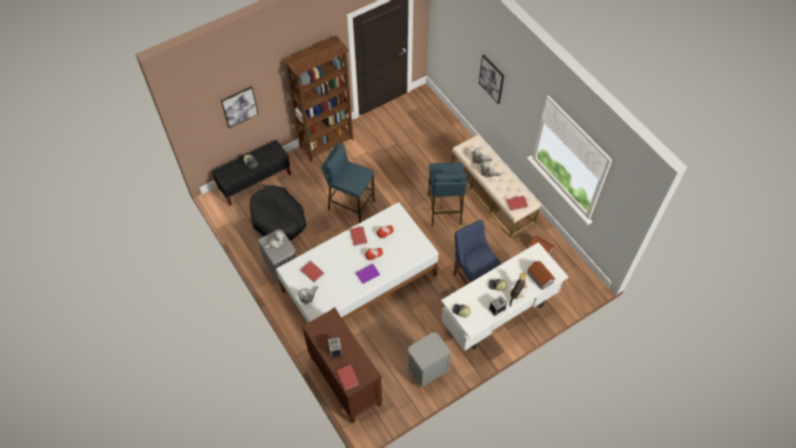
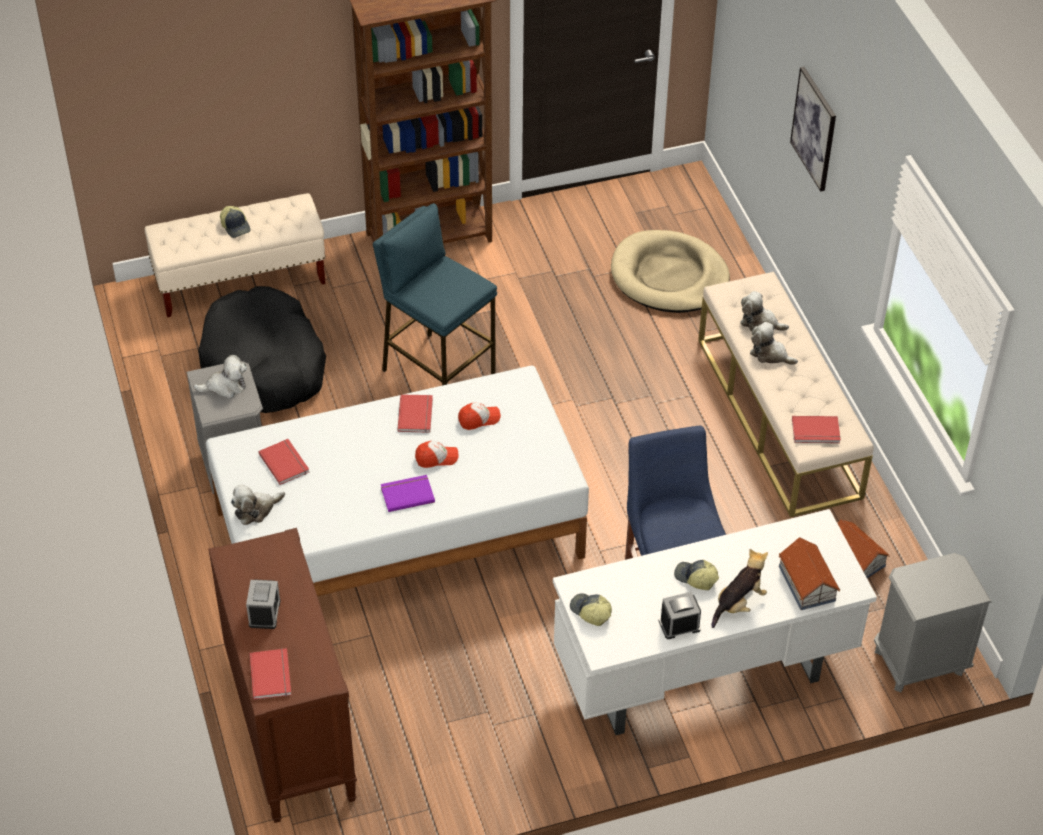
camera: 15 degrees right, 10 degrees down
(239, 106) = (230, 82): picture -> none
(255, 181) = (241, 281): black bench -> beige bench
(427, 371) = (488, 755): grey nightstand -> grey nightstand (919, 663)
(430, 140) = (669, 277): none -> beige dog bed
(444, 209) = (652, 426): blue stool -> none

